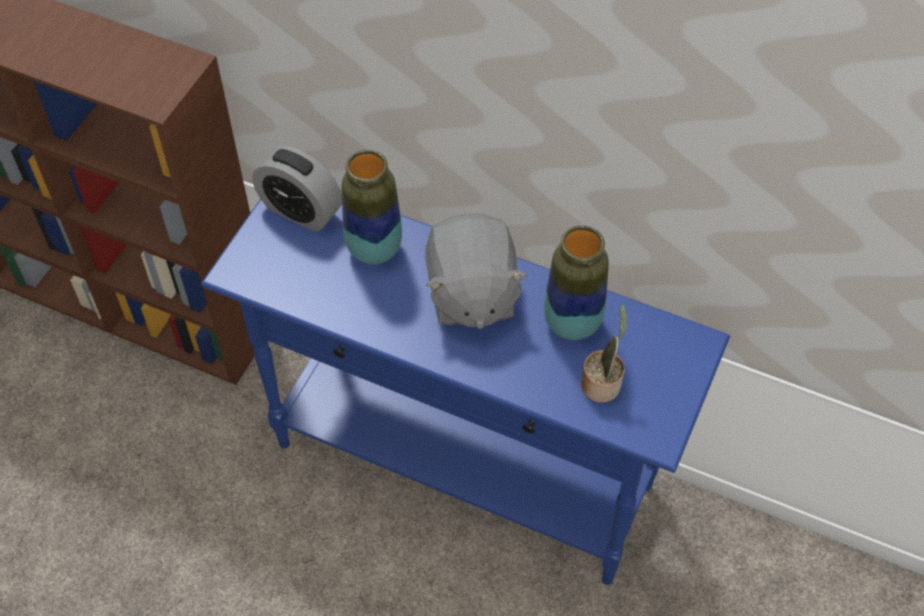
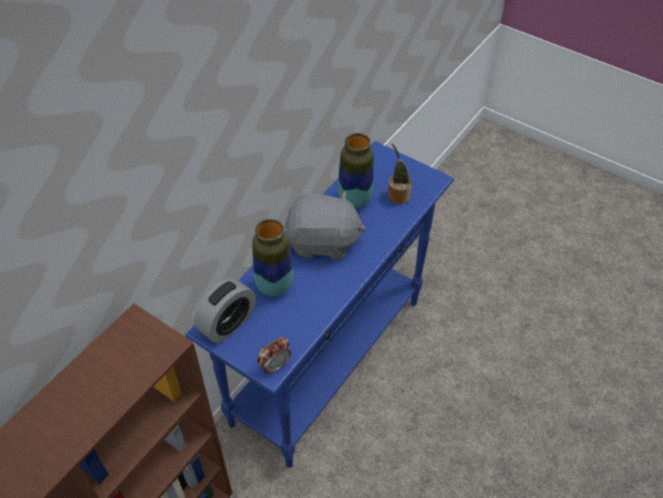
camera: 80 degrees left, 5 degrees down
(240, 275) = (275, 366): none -> alarm clock

